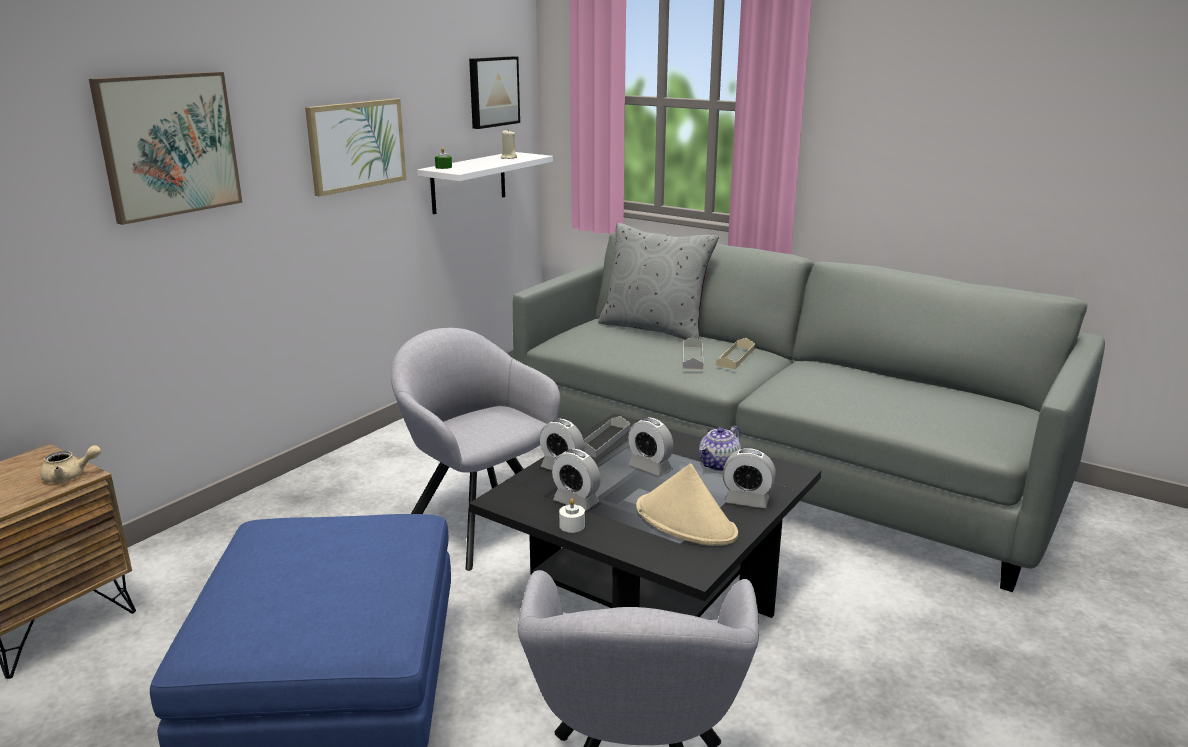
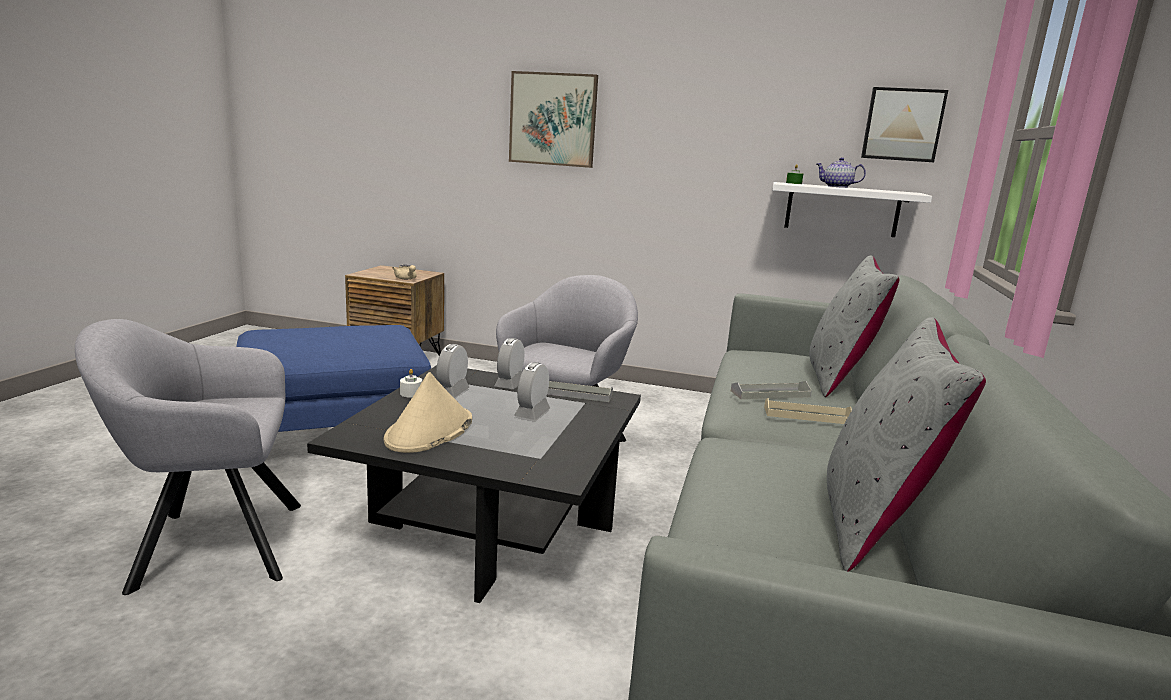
camera: 70 degrees right, 5 degrees down
(356, 145) = (709, 147): picture -> none
(508, 158) = (882, 190): beige candle -> none
(719, 465) = (557, 441): teapot -> teapot (837, 186)
(747, 501) = (481, 456): alarm clock -> none
(898, 380) = (874, 520): none -> grey pillow

